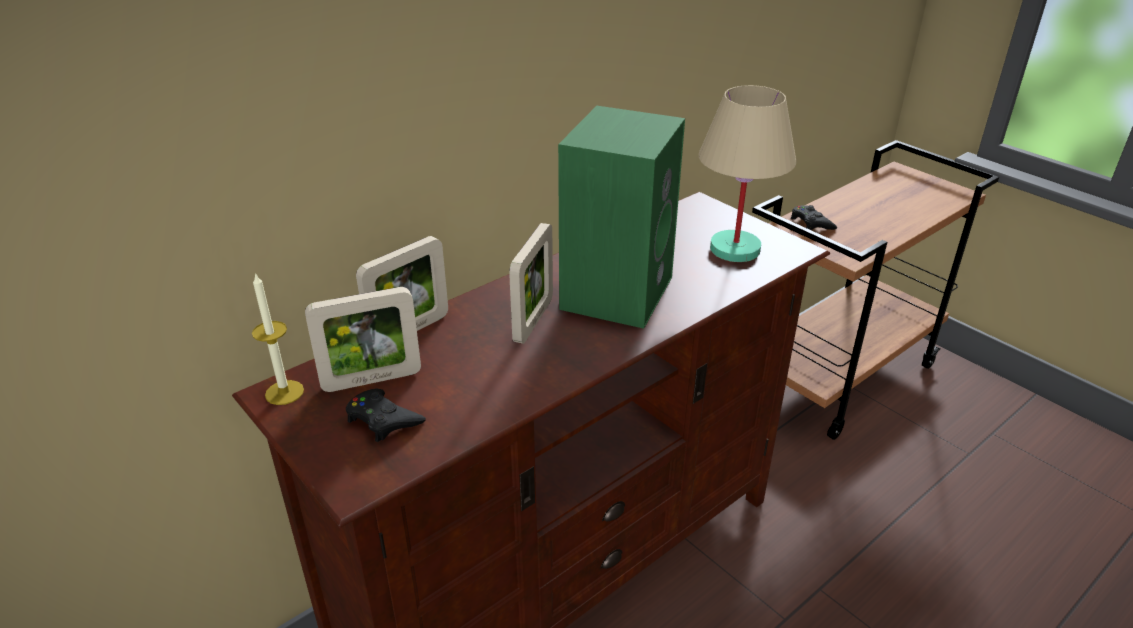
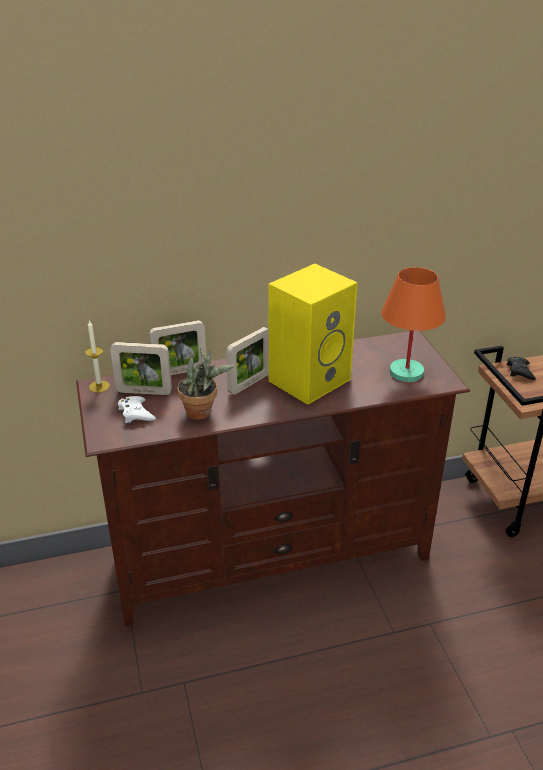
camera: 25 degrees right, 0 degrees up
(383, 420) = (136, 413): black game controller -> white game controller
(496, 386) = (202, 413): none -> potted plant
(615, 291) = (309, 379): green speaker -> yellow speaker
(734, 249) = (405, 372): beige table lamp -> orange table lamp

